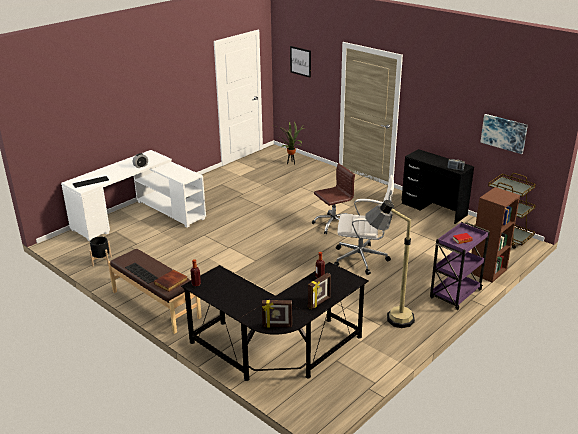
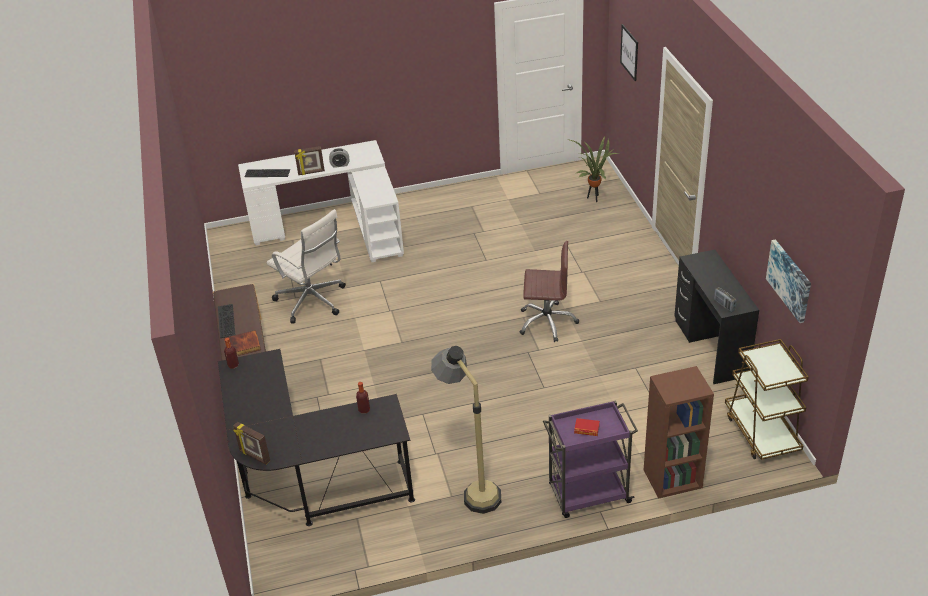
camera: 35 degrees right, 10 degrees up
(102, 261) = (245, 278): black planter -> none
(319, 303) = (325, 446): picture frame -> picture frame (311, 172)
(362, 259) = (528, 391): white office chair -> white office chair (312, 301)

